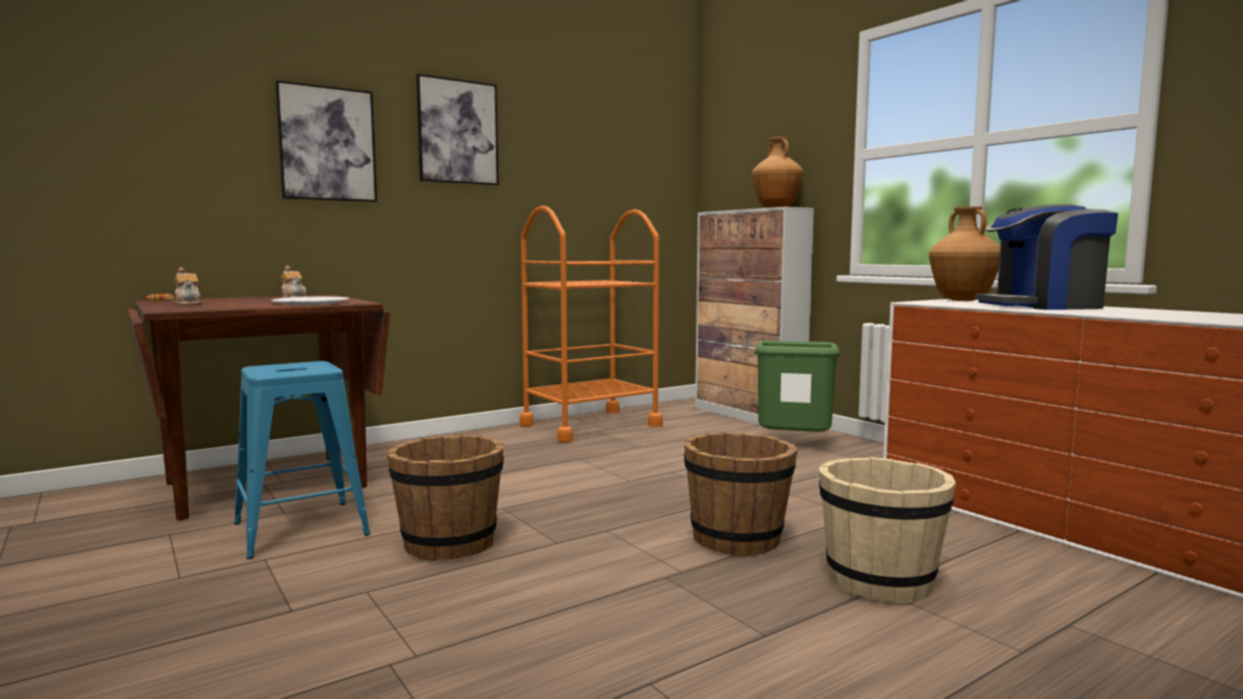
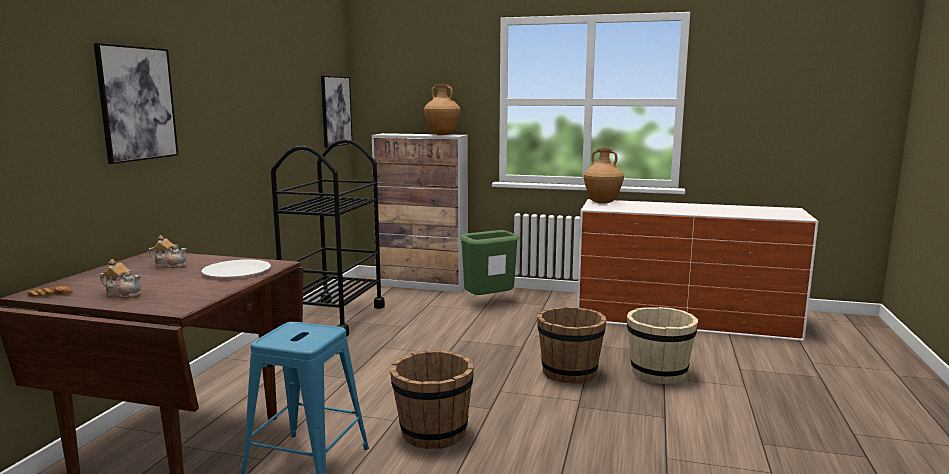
camera: 40 degrees left, 5 degrees up
(458, 132) = (222, 81): picture -> picture (335, 111)
(590, 425) = (333, 317): orange cart -> black cart
(1042, 306) = (654, 206): coffee machine -> none

